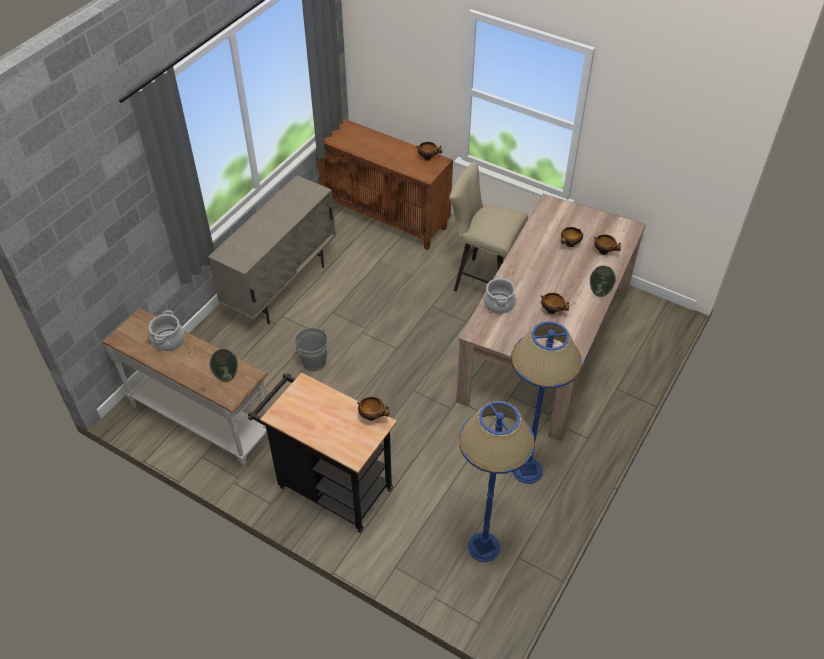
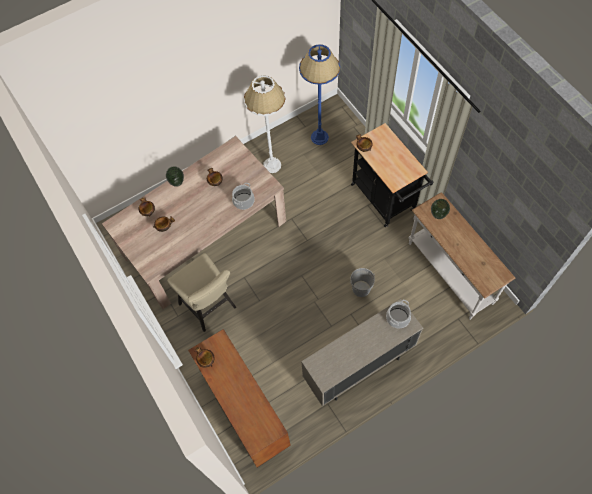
camera: 150 degrees left, 15 degrees up
(168, 340) = (469, 259): cooking pot -> cooking pot (398, 318)
(527, 471) = (272, 165): blue floor lamp -> white floor lamp

